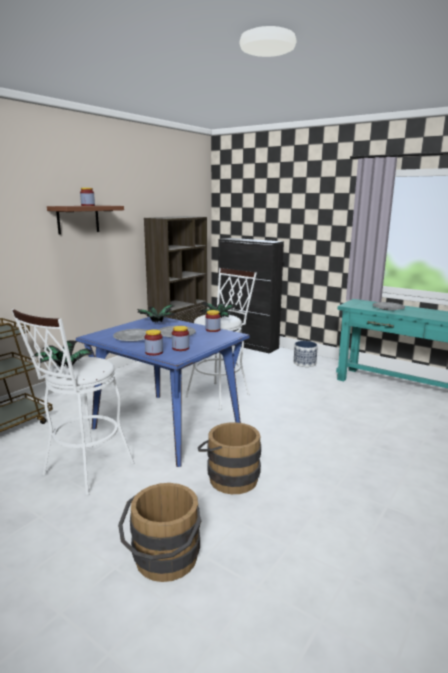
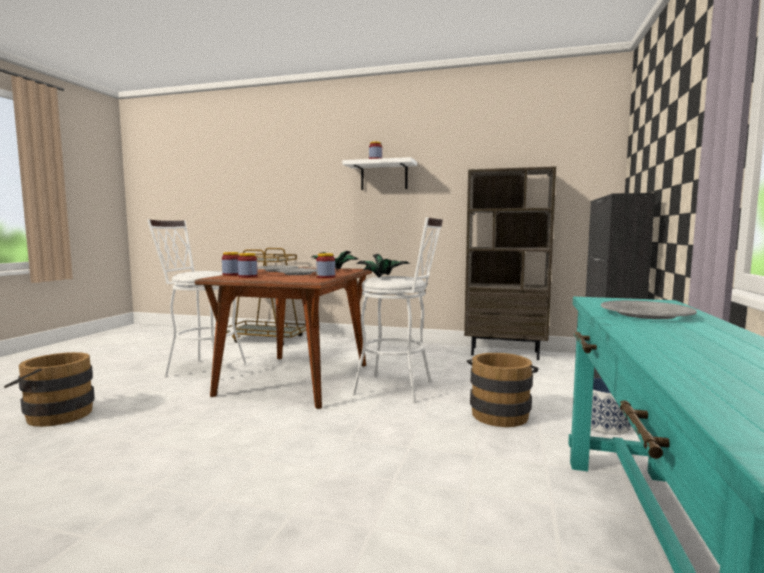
camera: 70 degrees right, 10 degrees down
(64, 367) = (193, 271): potted plant -> none
(78, 219) = (384, 176): brown shelf -> white shelf
(166, 426) = (296, 379): blue dining table -> brown dining table
(229, 477) = (187, 420): brown bucket -> brown bucket (500, 413)

